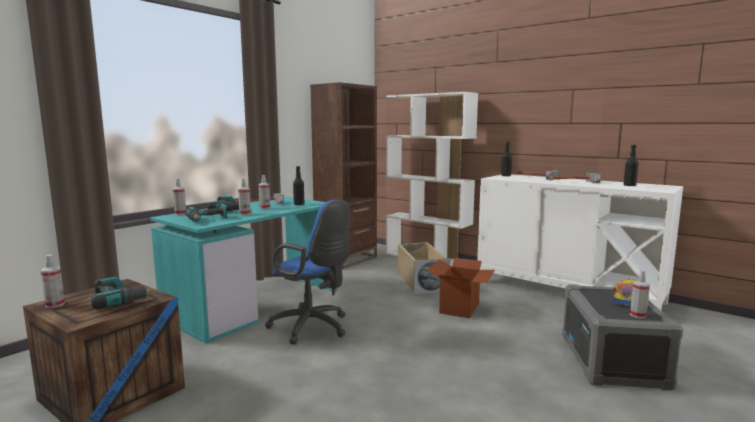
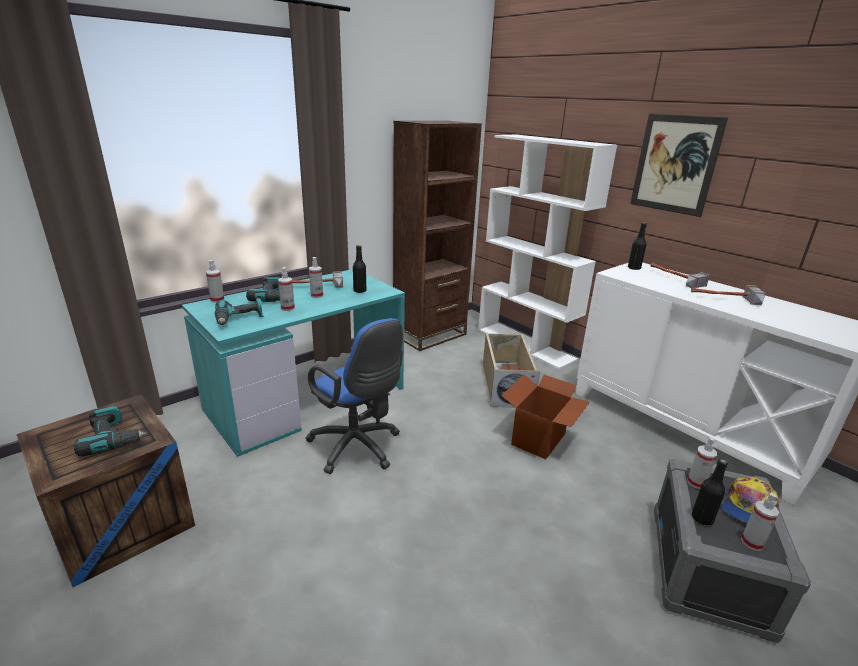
camera: 10 degrees right, 15 degrees up
(55, 304) = (47, 437): spray bottle -> spray bottle (696, 483)
(520, 101) = (675, 164): none -> picture
(629, 185) = (804, 319): black bottle -> black bottle (702, 518)

